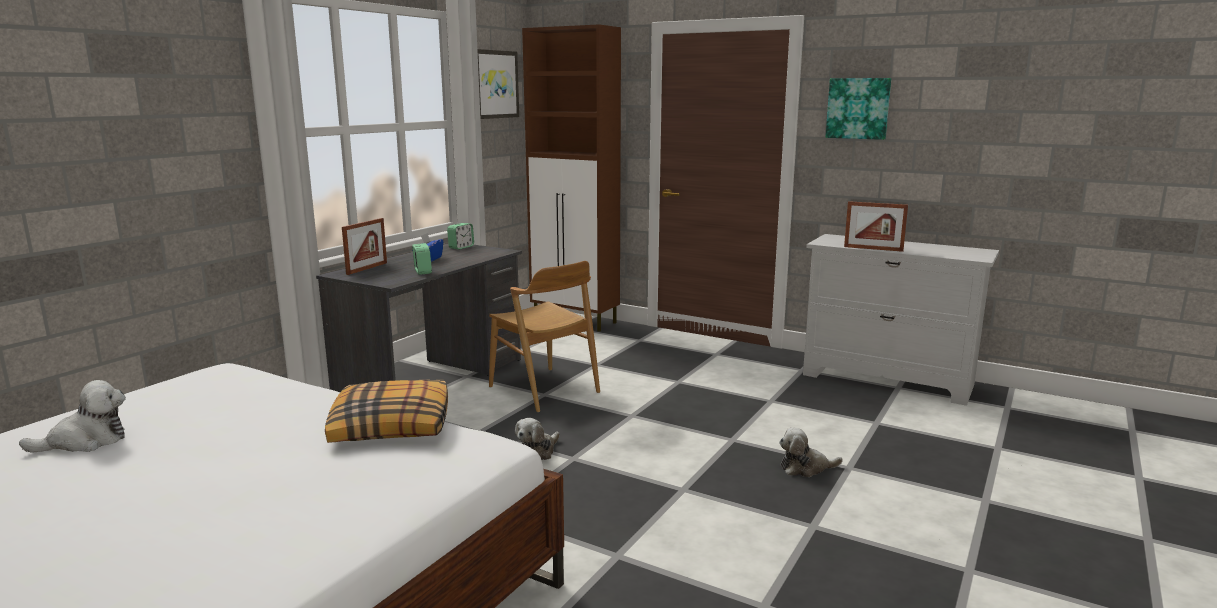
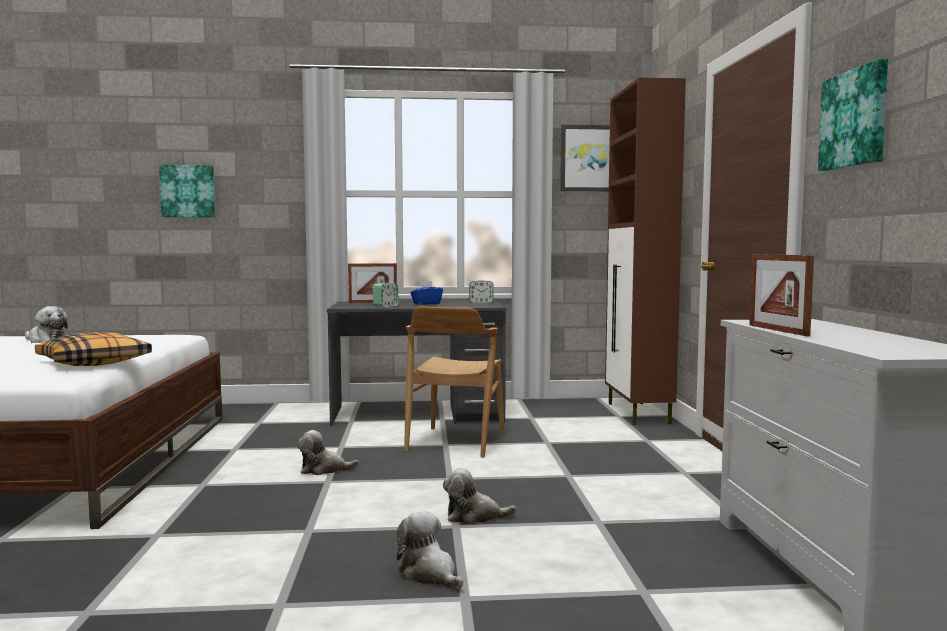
camera: 55 degrees right, 10 degrees down
(70, 144) = (188, 191): none -> picture
(721, 429) = (474, 516): none -> plush toy

